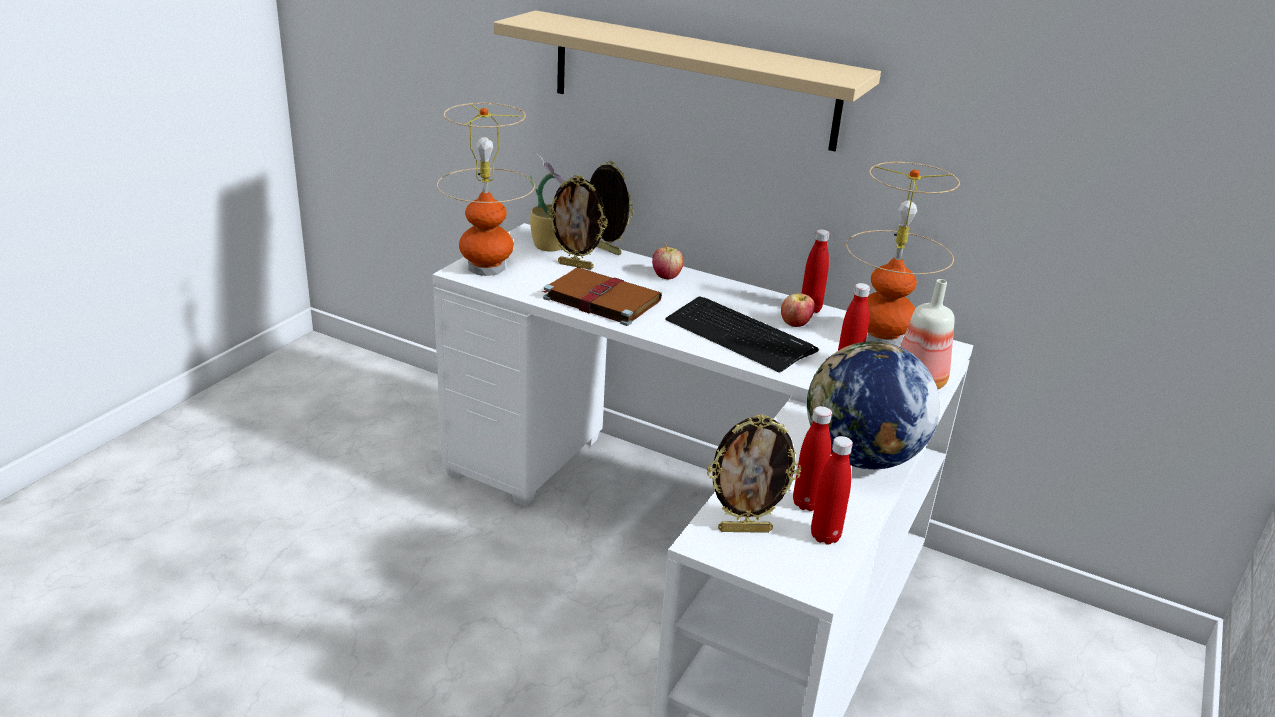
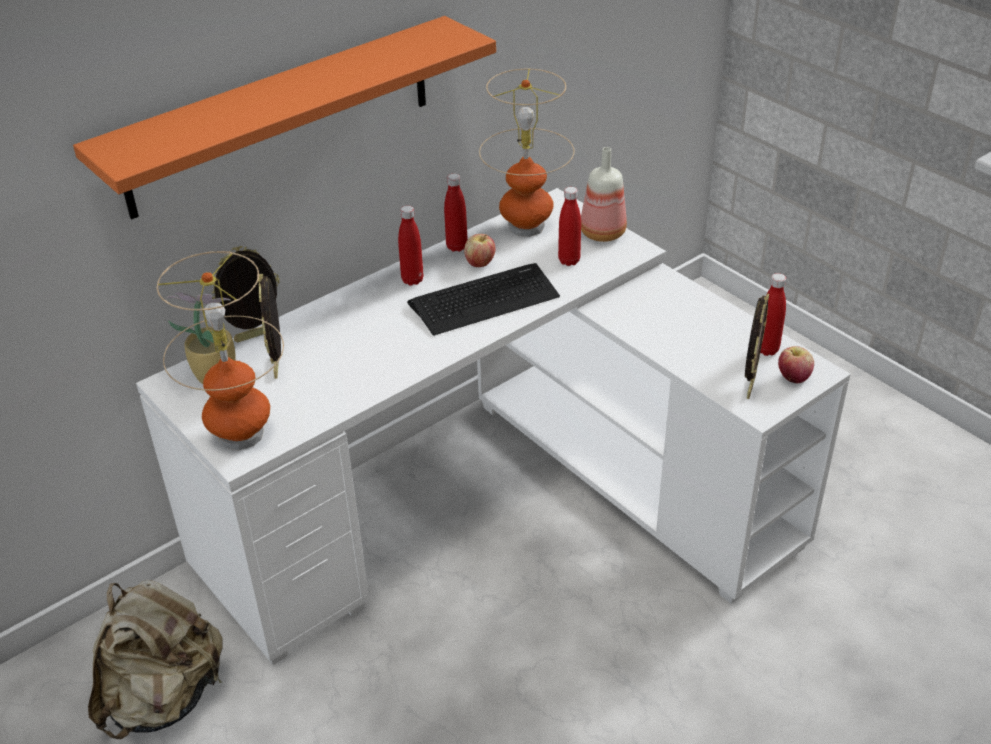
camera: 65 degrees left, 10 degrees up
(400, 435) = (164, 697): none -> beige backpack
(576, 265) = (278, 366): picture frame -> picture frame turned 135 degrees clockwise
(600, 299) = (366, 367): brown book -> none
(666, 276) = (341, 311): apple -> apple (793, 378)
(692, 79) = (281, 116): beige shelf -> orange shelf
(806, 503) = (725, 346): red bottle -> red bottle (412, 280)
(861, 458) = (675, 300): globe -> none

